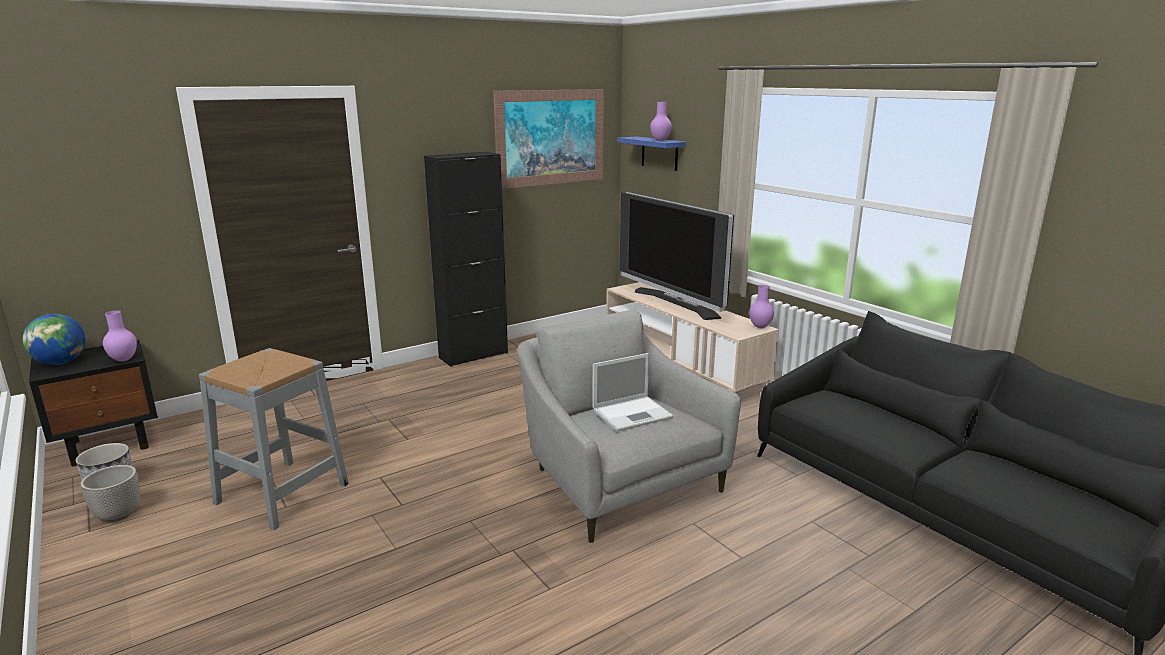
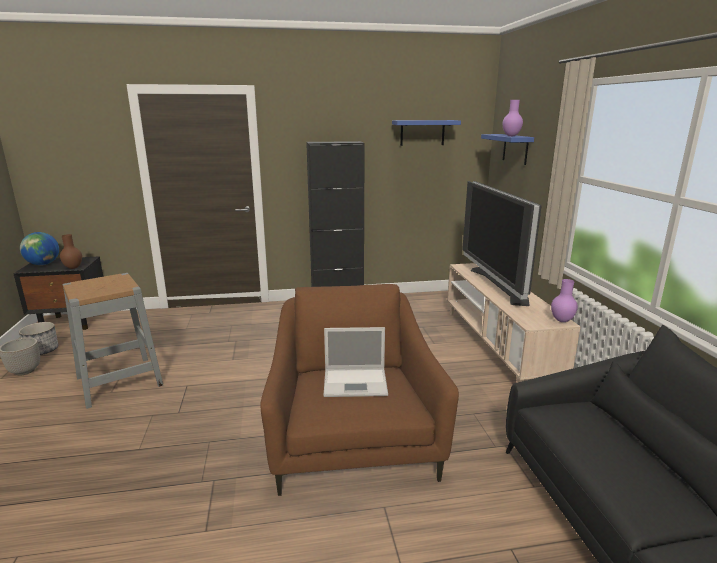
camera: 25 degrees right, 0 degrees up
(124, 359) = (74, 268): purple vase -> brown vase
(551, 137) = (422, 132): picture -> blue shelf
(617, 480) = (353, 439): grey armchair -> brown armchair

